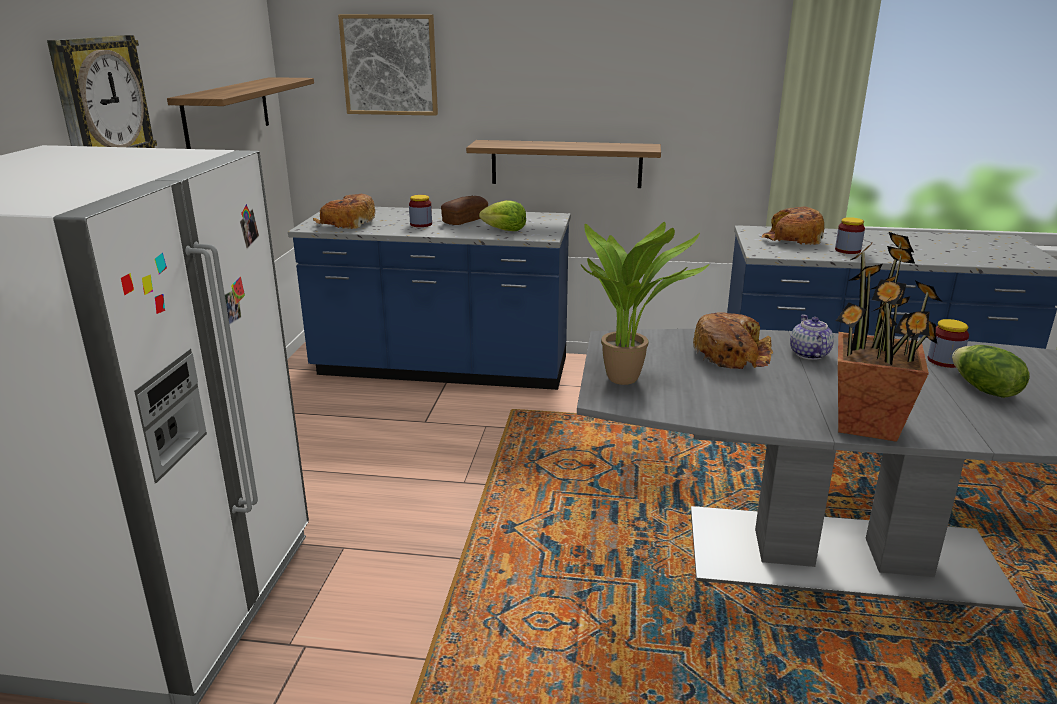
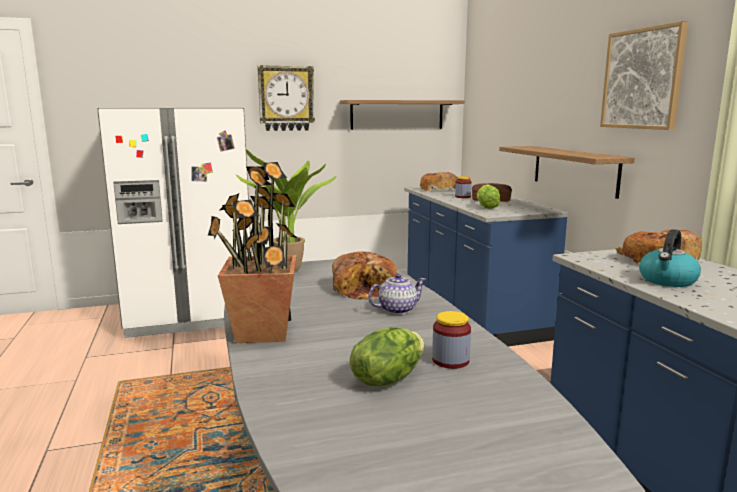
camera: 65 degrees right, 10 degrees down
(390, 65) = (500, 91): picture -> picture (642, 79)
(847, 250) = (667, 281): jar -> kettle

